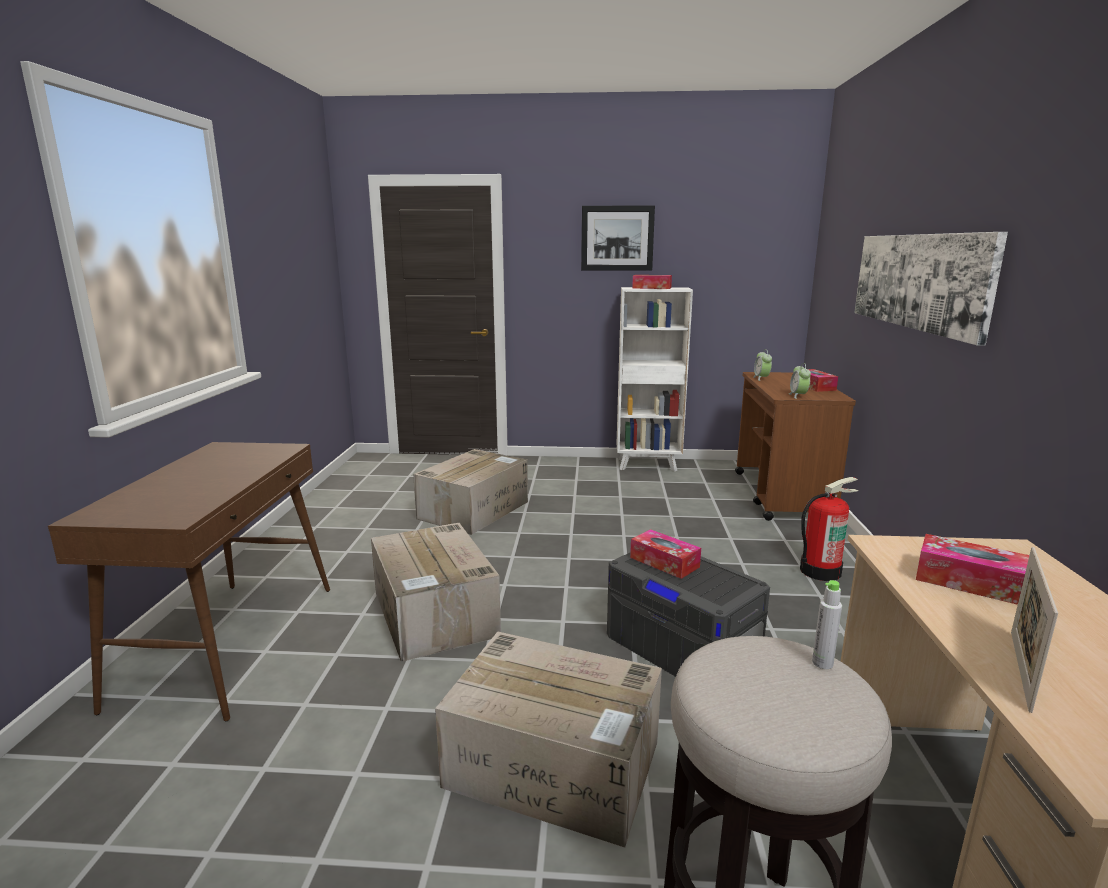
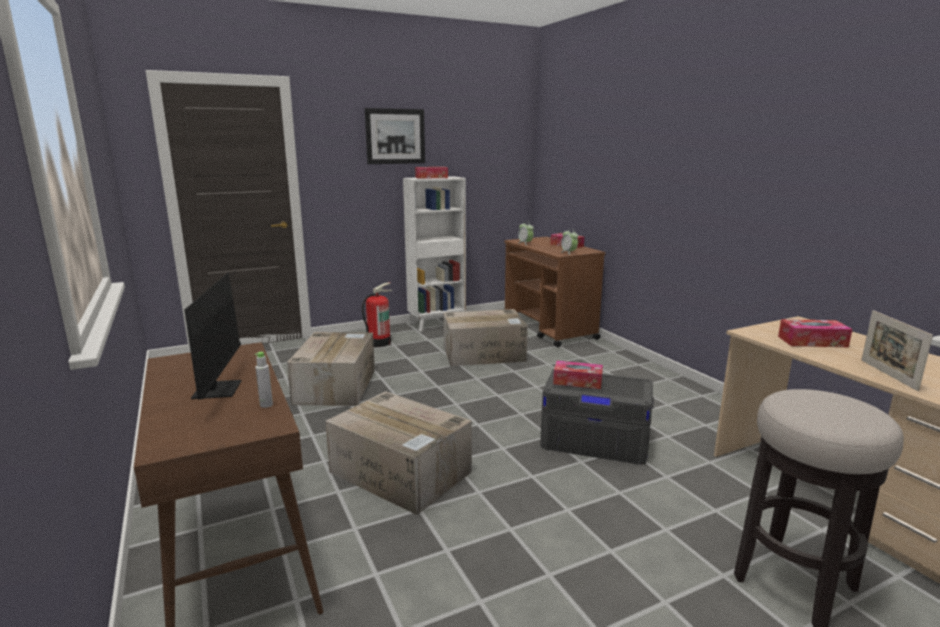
camera: 30 degrees left, 0 degrees up
(210, 476) = (221, 386): none -> monitor
(556, 764) = (603, 537): cardboard box -> cardboard box (484, 353)
(820, 571) = (620, 372): fire extinguisher -> fire extinguisher (379, 342)
(822, 663) = (829, 394): grey bottle -> grey bottle (266, 405)
(918, 281) = (655, 167): picture -> none

